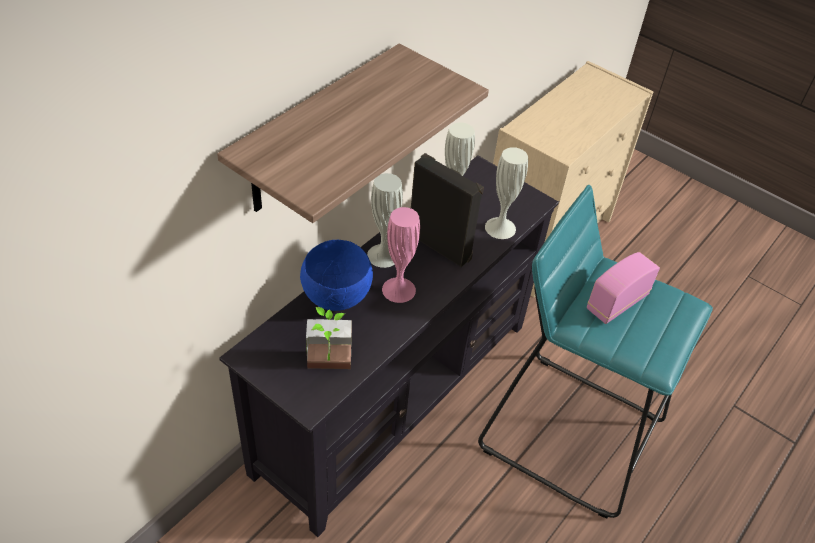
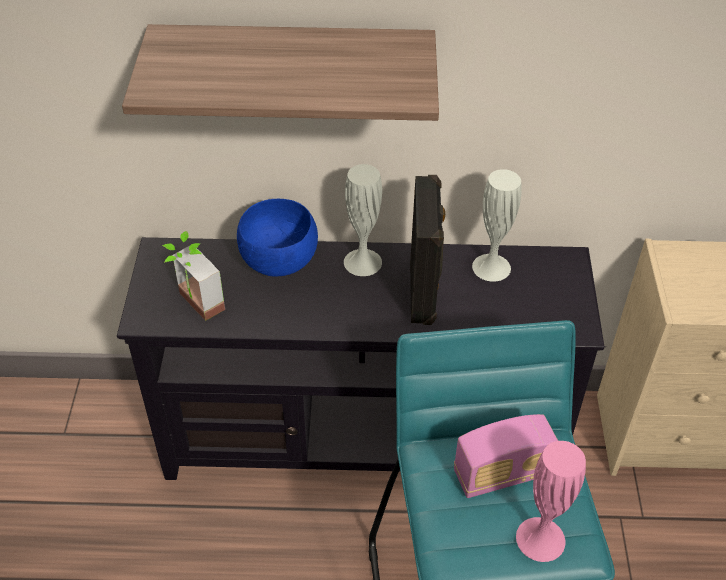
camera: 55 degrees right, 0 degrees up
(398, 289) = (332, 297): pink vase -> pink vase (540, 539)
(500, 228) = (502, 322): white vase -> none
(616, 303) = (502, 474): radio -> radio turned 150 degrees clockwise

